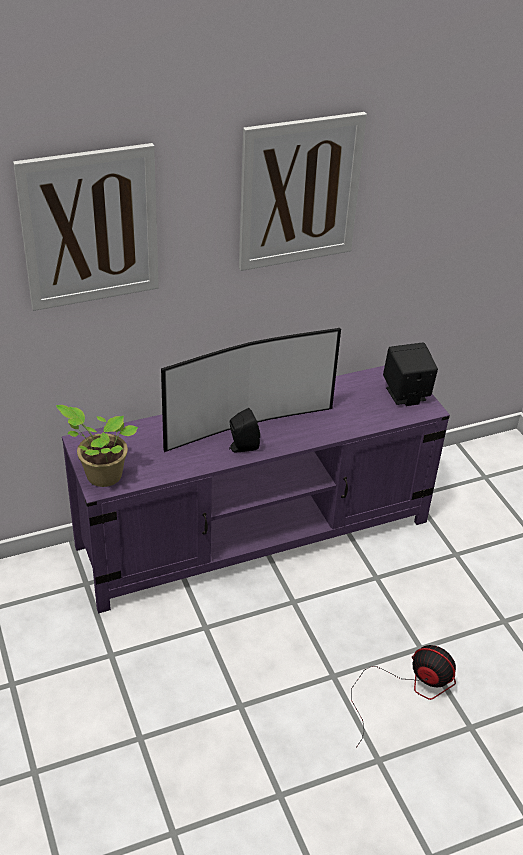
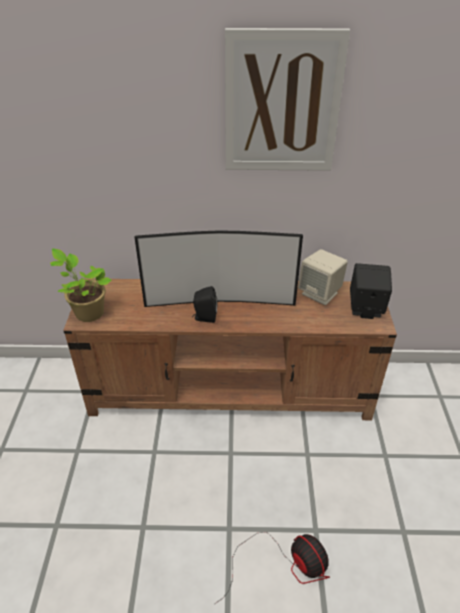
camera: 25 degrees right, 0 degrees up
(90, 228) = (90, 105): picture -> none
(256, 534) = (231, 390): purple tv stand -> brown tv stand
(351, 389) = (320, 293): none -> beige speaker

